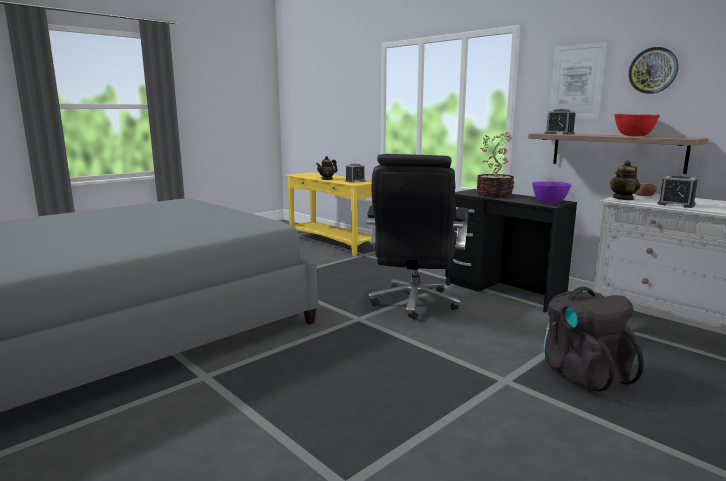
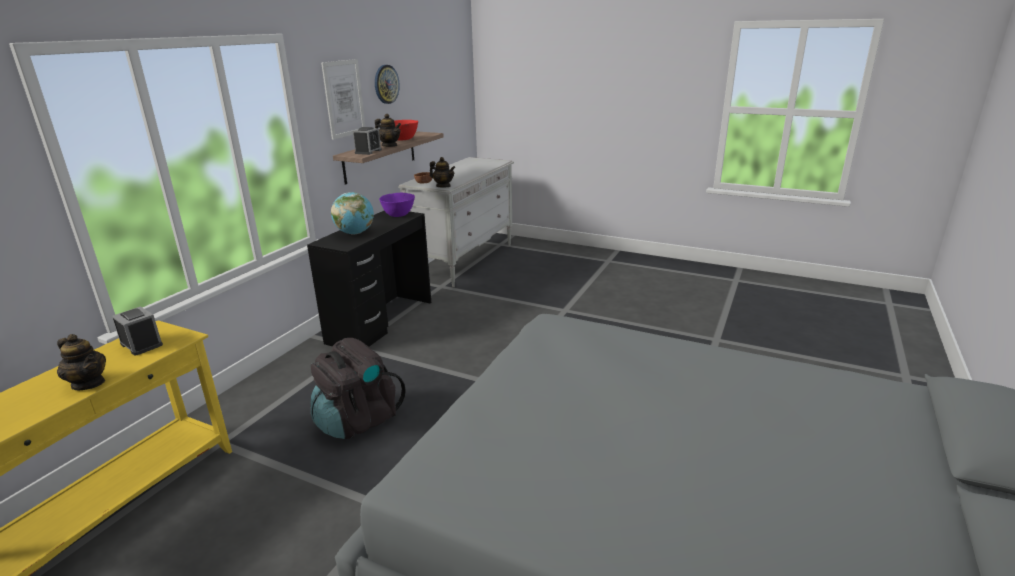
camera: 110 degrees left, 10 degrees up
(414, 305) = (444, 361): black office chair -> none
(494, 194) = (355, 233): potted plant -> globe
(583, 374) = (535, 290): black backpack -> black backpack (357, 420)
(591, 135) = (389, 146): none -> teapot
(676, 204) = (461, 178): alarm clock -> none

